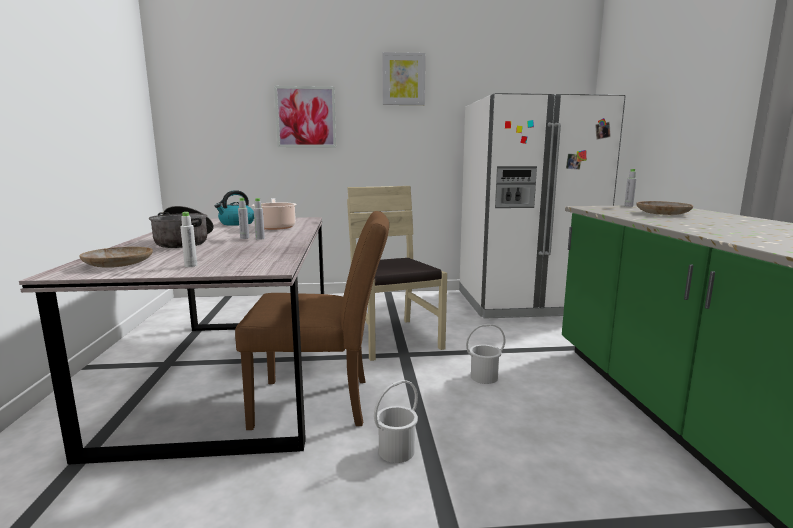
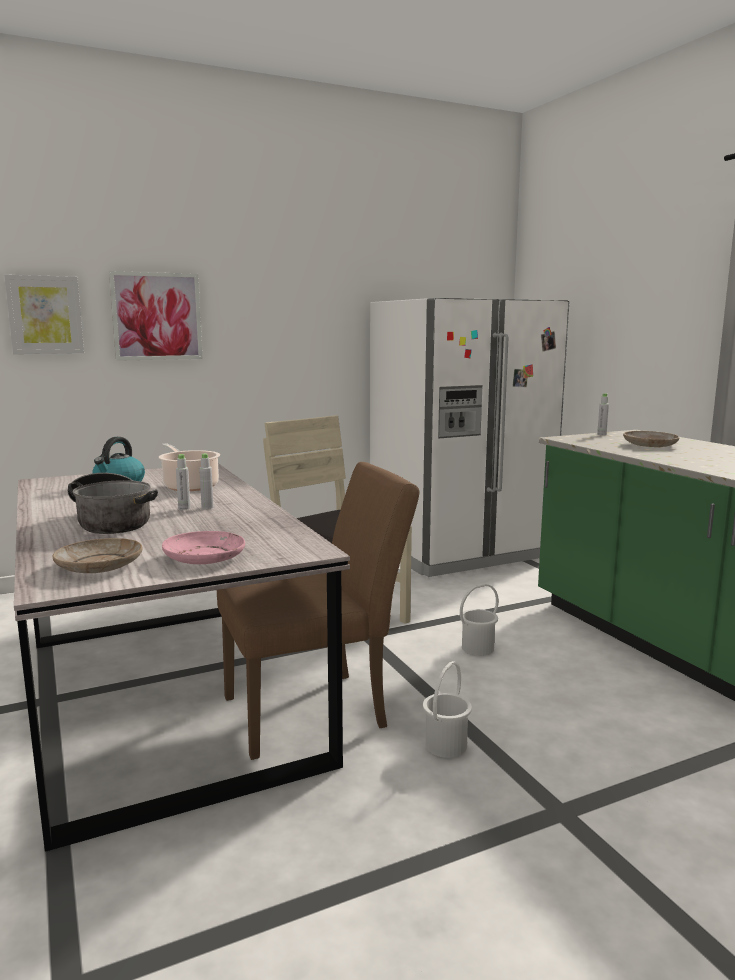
camera: 20 degrees left, 0 degrees up
(191, 266) = (204, 557): white bottle -> pink plate
(403, 79) = (290, 265): picture -> picture (45, 315)

